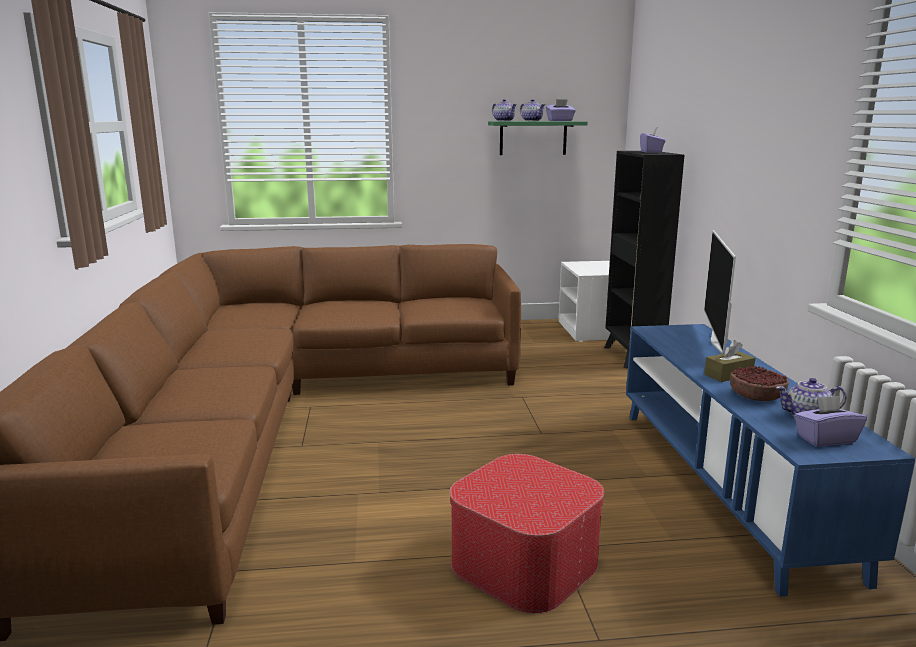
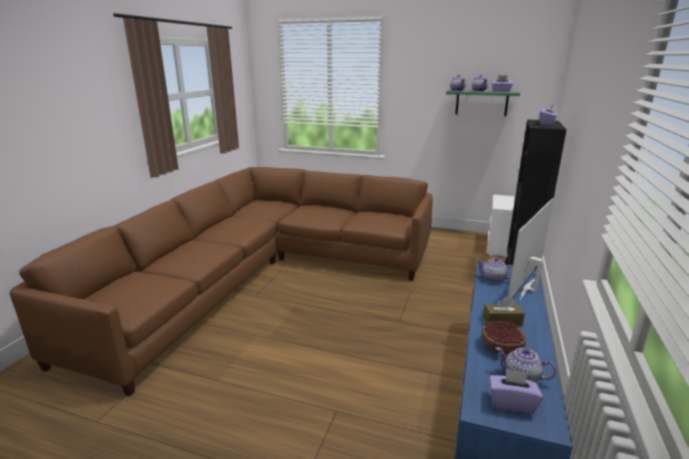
camera: 25 degrees right, 5 degrees up
(524, 563) = (305, 414): ottoman -> none
(671, 340) = (494, 279): none -> teapot

